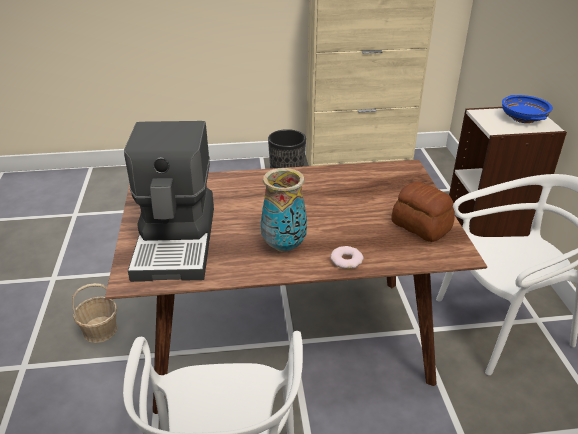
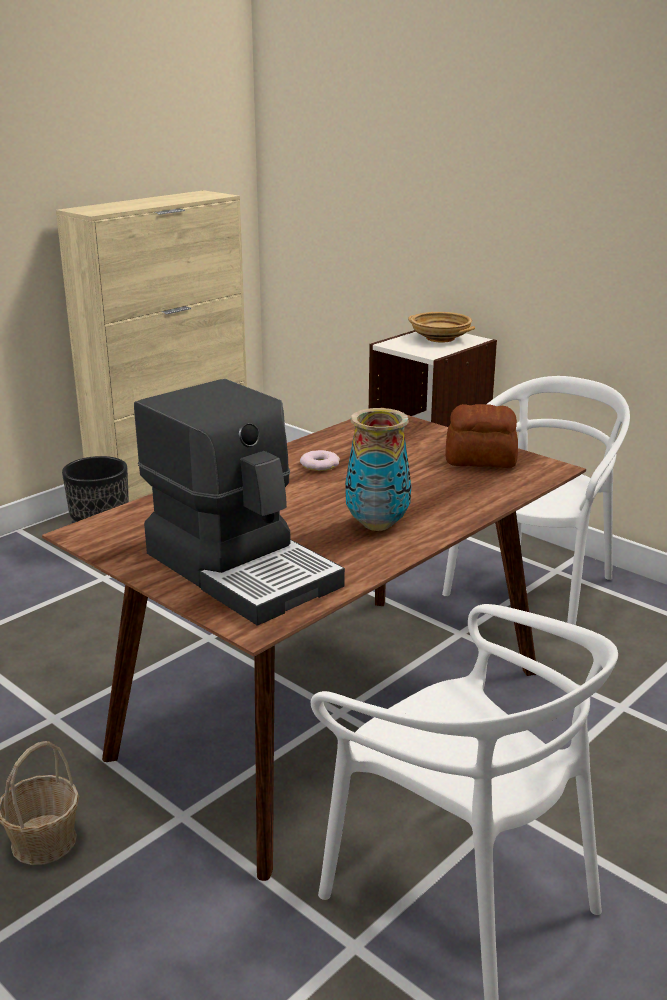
camera: 40 degrees left, 10 degrees down
(346, 260) = (461, 511): donut -> donut (320, 465)
(522, 118) = (439, 338): blue bowl -> beige bowl

